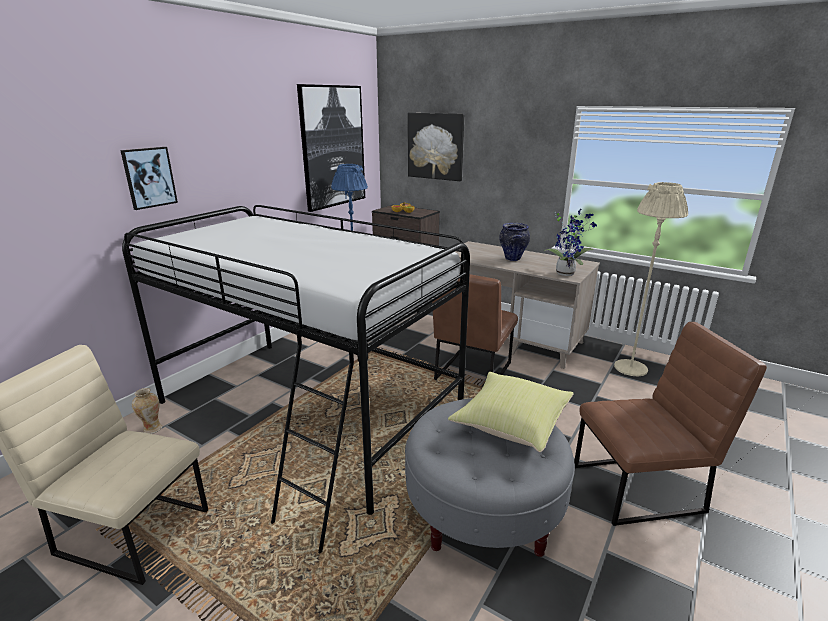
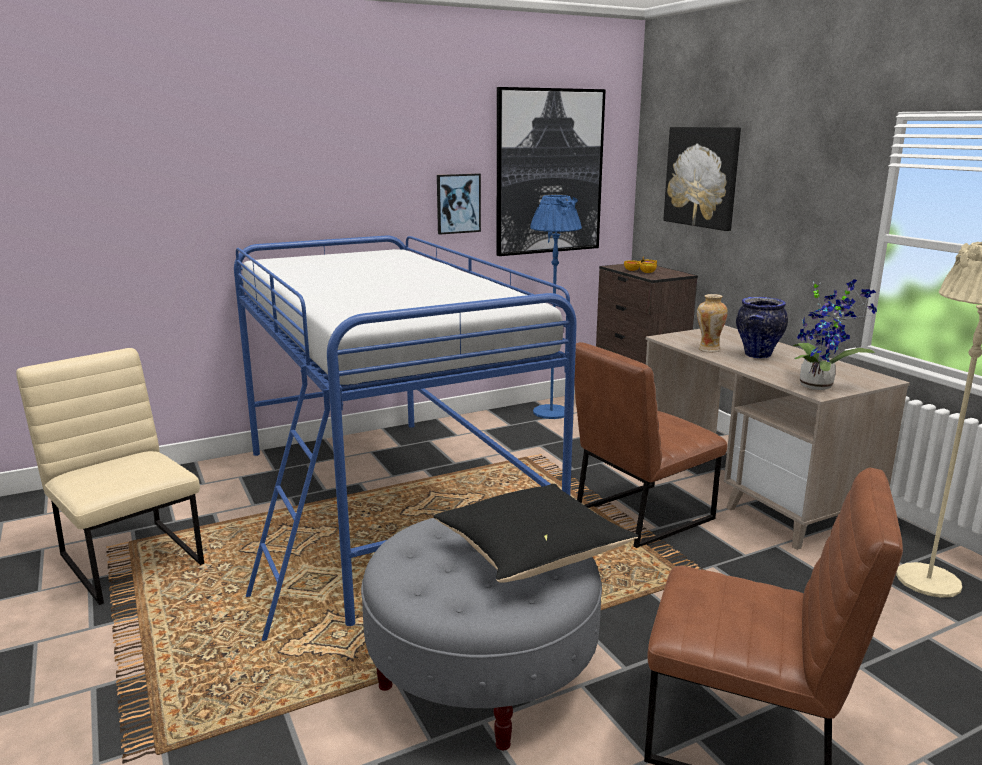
camera: 30 degrees right, 5 degrees down
(149, 177) = (279, 190): picture -> picture (458, 203)
(152, 429) = (225, 476): vase -> vase (708, 349)
(308, 412) = (386, 504): black bed -> blue bed
(511, 424) = (532, 554): yellow pillow -> black pillow

